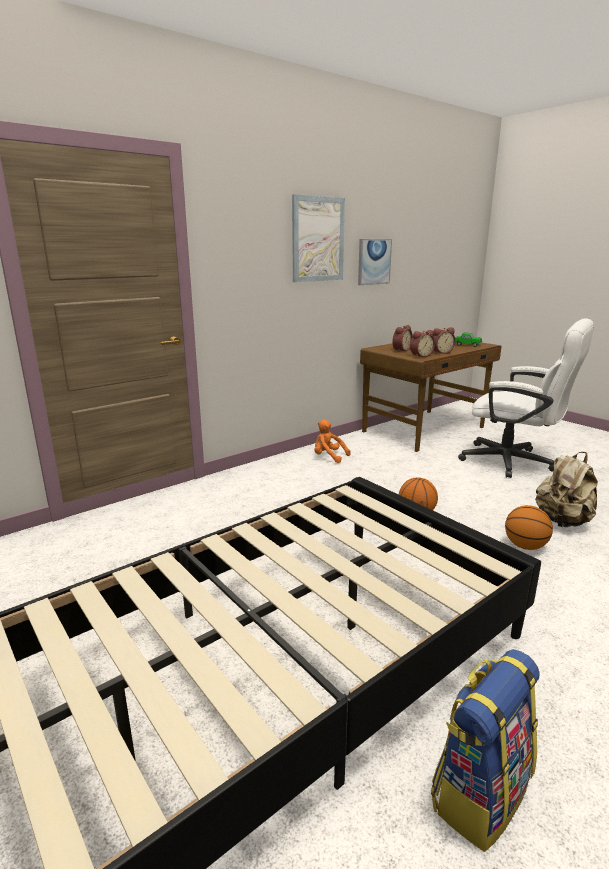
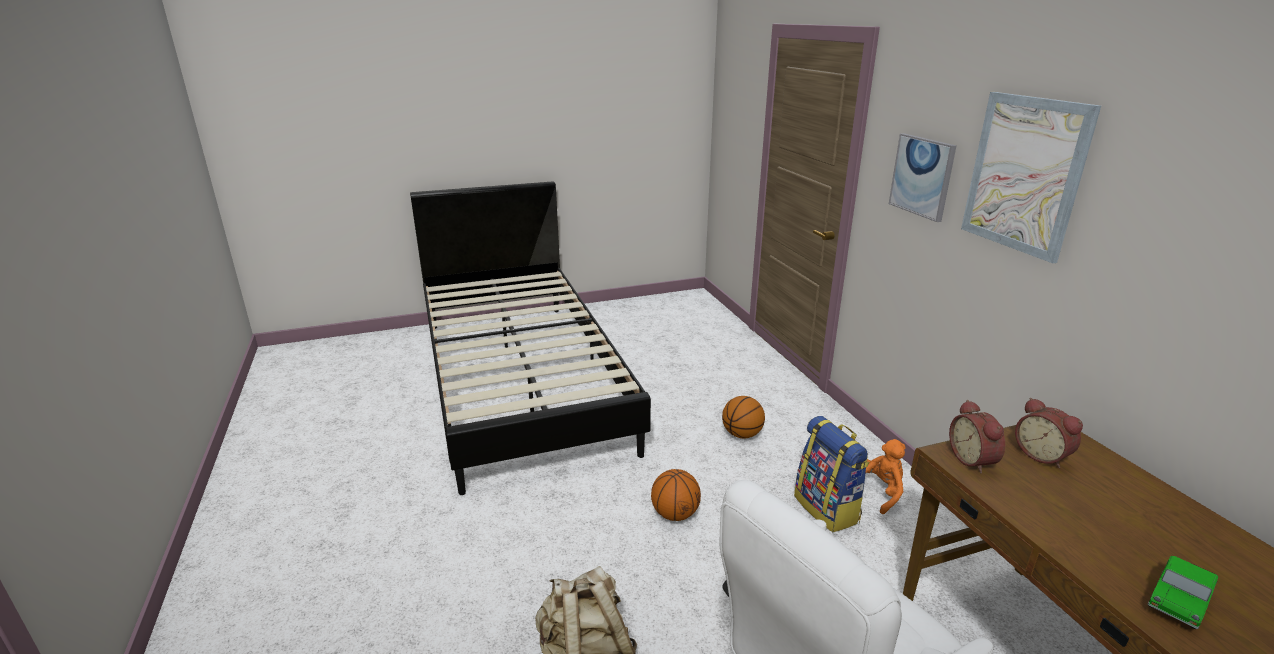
camera: 110 degrees right, 5 degrees up
(374, 262) = (1161, 263): picture -> picture (922, 176)
(440, 352) = (1025, 502): alarm clock -> none
(479, 792) = (398, 428): backpack -> backpack (827, 509)
(525, 546) = (559, 573): basketball -> basketball (742, 434)

